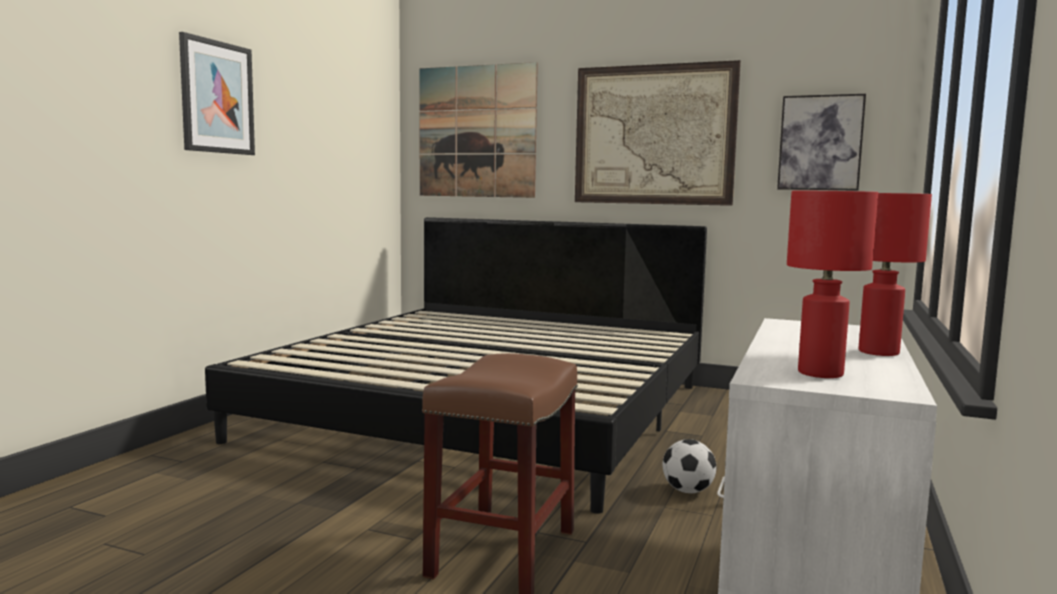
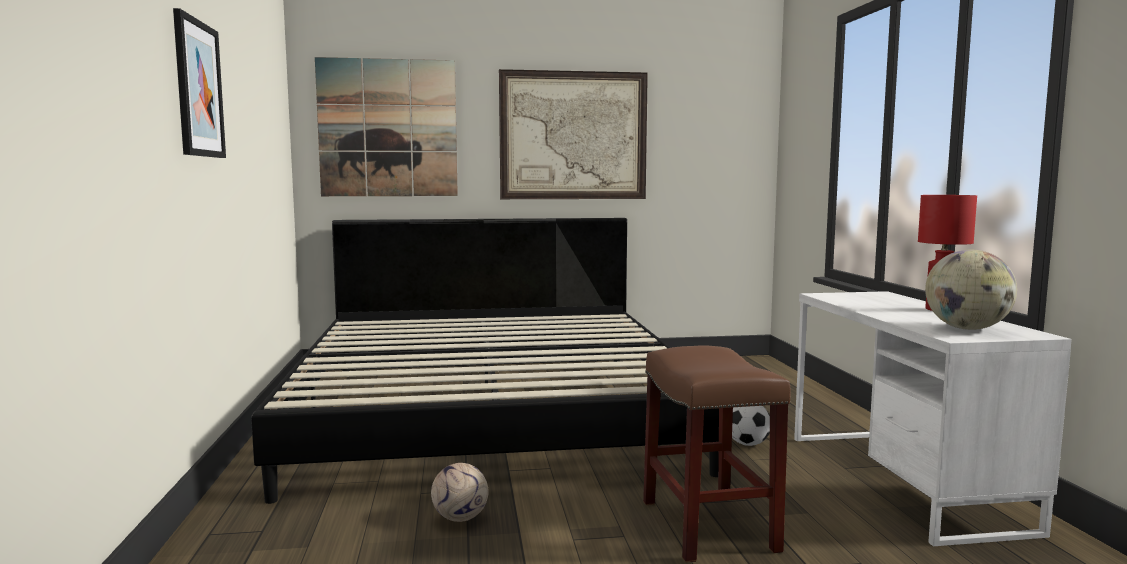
camera: 30 degrees left, 0 degrees up
(316, 488) = (460, 518): none -> football
(820, 143) = (711, 145): picture -> none
(821, 374) = (967, 329): red table lamp -> globe

